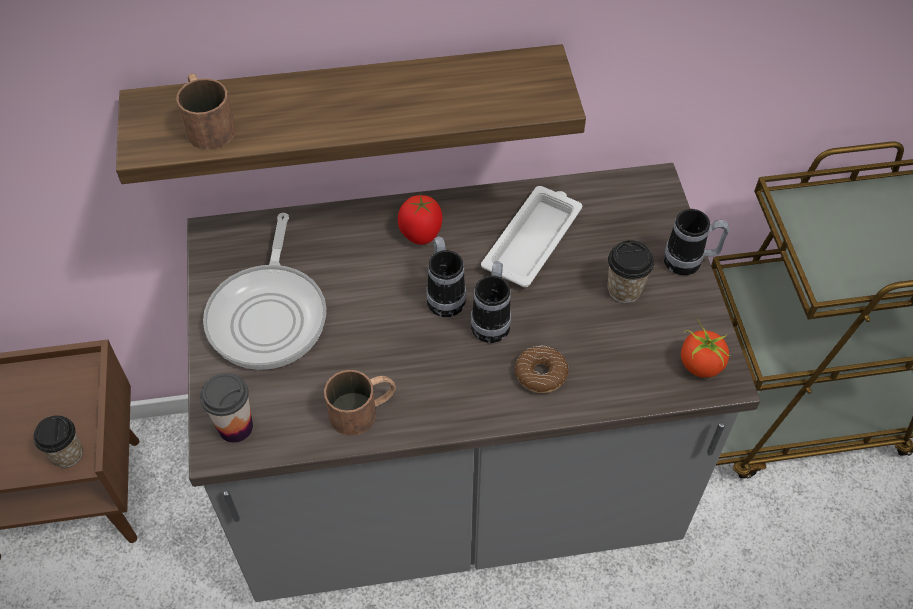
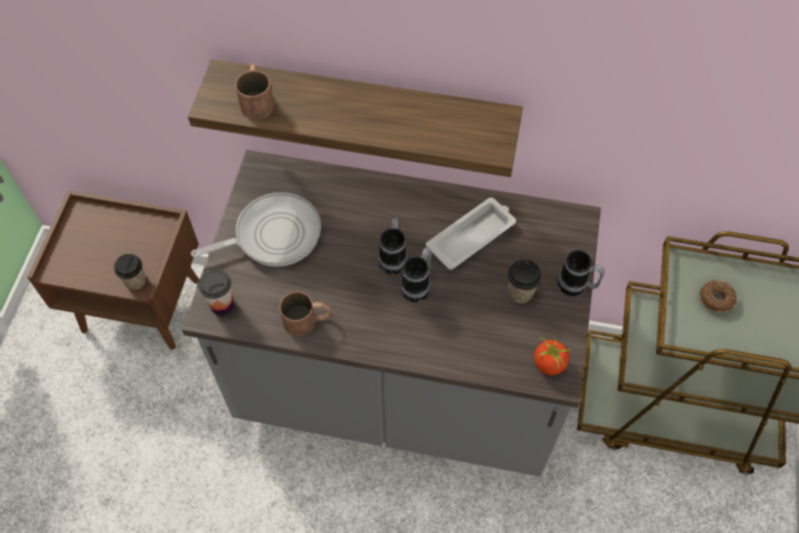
camera: 20 degrees right, 5 degrees up
(269, 315) = (273, 235): frying pan -> frying pan turned 135 degrees counterclockwise
(421, 234) = (396, 208): tomato -> none
(541, 374) = (435, 334): donut -> donut (716, 299)

